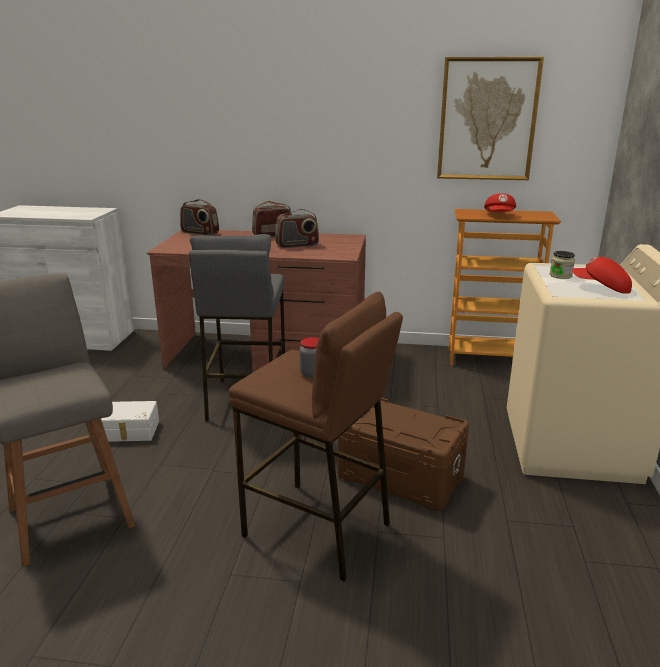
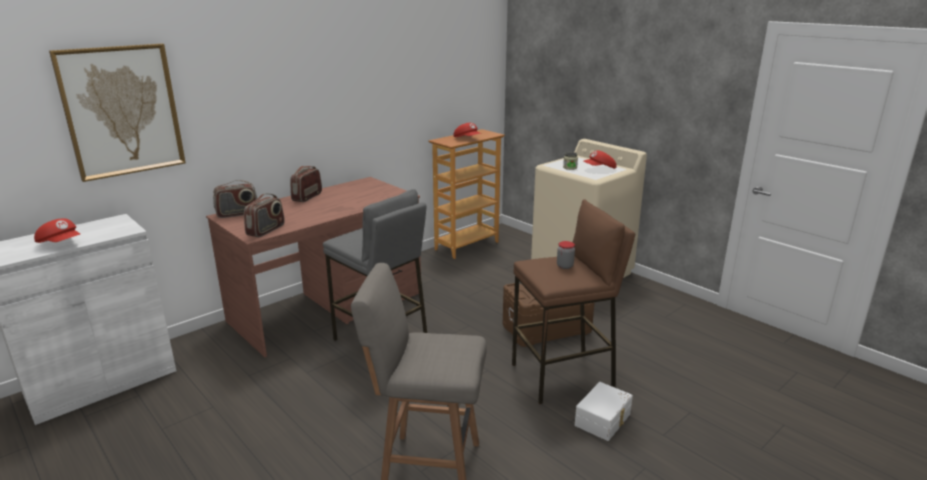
camera: 50 degrees left, 0 degrees up
(44, 214) = (61, 243): none -> red cap
(129, 431) = (345, 406): white storage box -> white storage box (604, 420)
(297, 245) = (350, 198): radio -> radio (266, 230)
(487, 119) = (439, 70): picture -> picture (122, 111)

